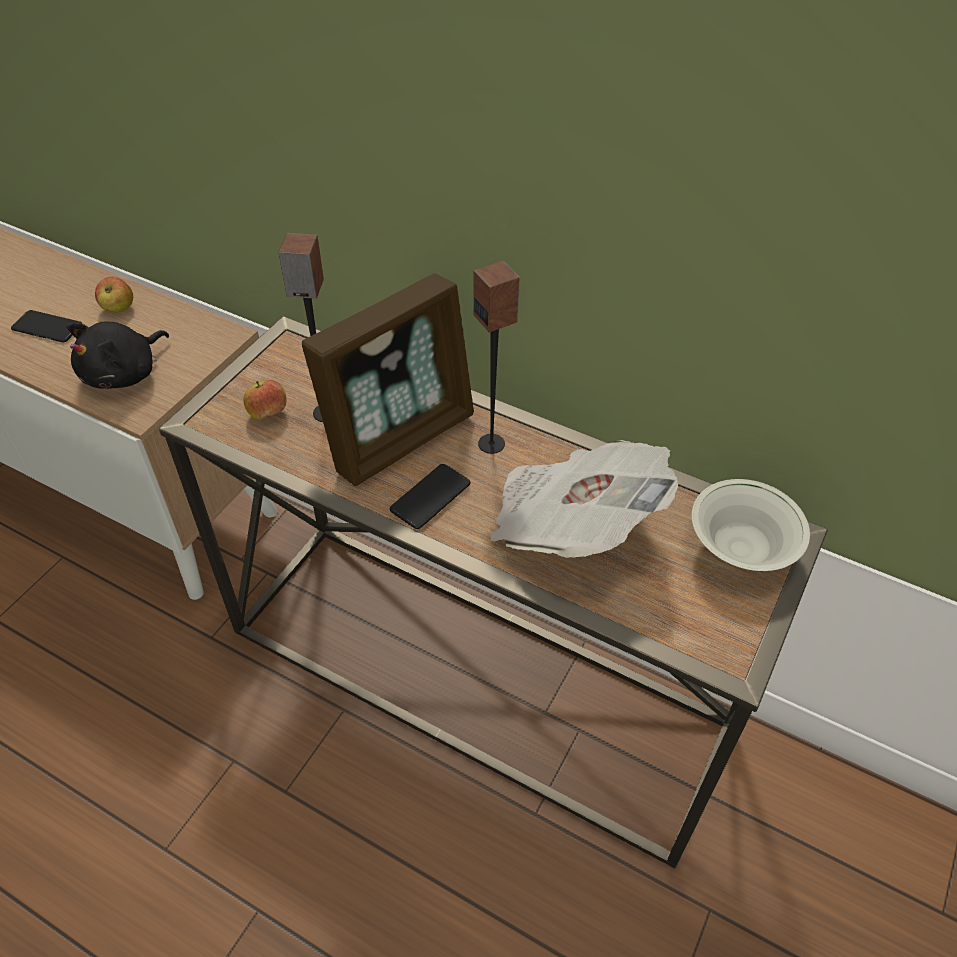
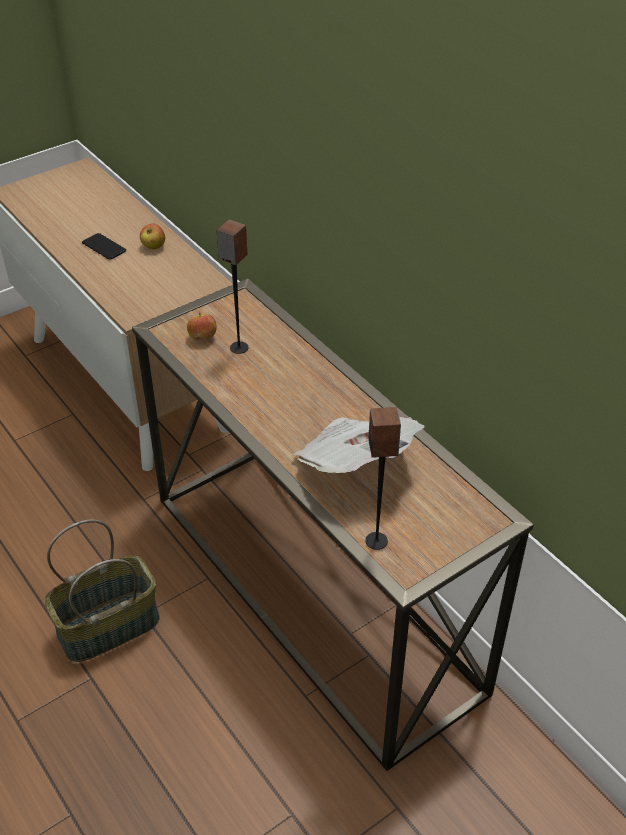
camera: 25 degrees right, 5 degrees down
(125, 374) = (136, 290): black plush toy -> none
(246, 825) = (109, 625): none -> basket
(400, 437) = (277, 376): picture frame -> none
(430, 497) = (273, 418): phone -> none
(492, 443) = (335, 399): speaker -> speaker (377, 541)
(739, 550) = (459, 516): white bowl -> none

